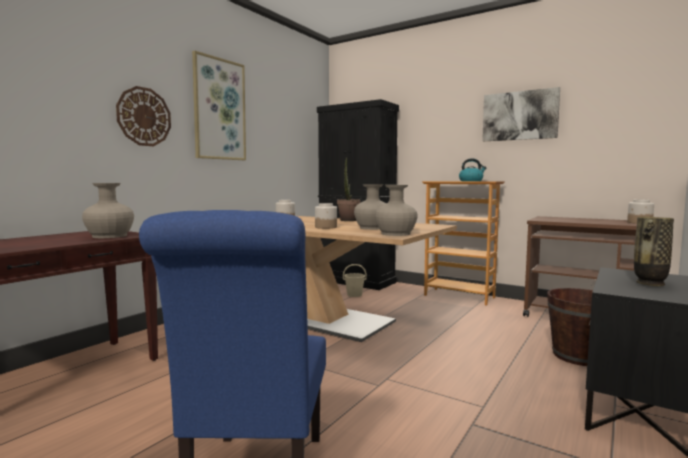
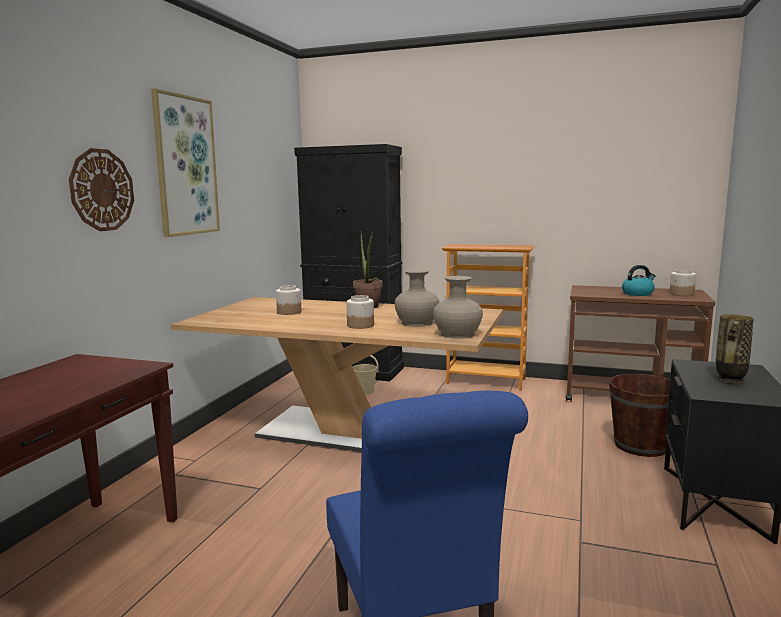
camera: 15 degrees left, 5 degrees up
(109, 236) = (109, 372): beige vase -> none
(471, 181) = (499, 246): kettle -> kettle (638, 293)
(519, 116) = (550, 168): picture -> none

